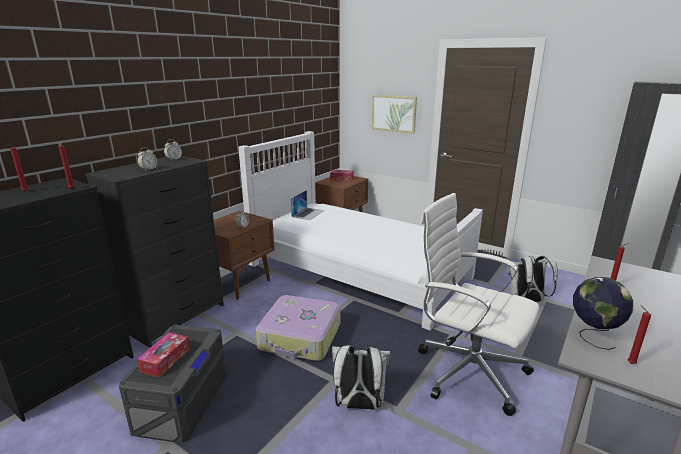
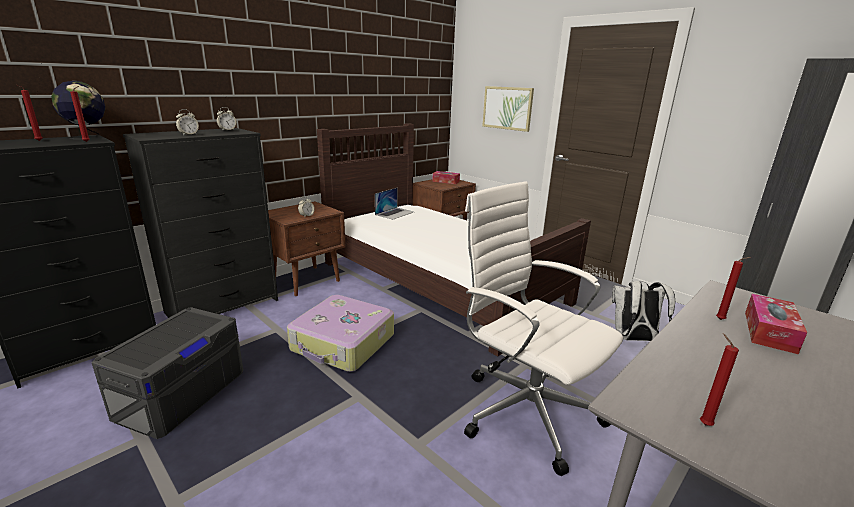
camera: 10 degrees right, 0 degrees up
(165, 360) = (157, 342): tissue box -> tissue box (769, 331)
(357, 270) = (439, 281): white bed -> brown bed
(359, 405) = (373, 429): white backpack -> none
(593, 336) = (661, 378): globe -> globe (87, 136)

